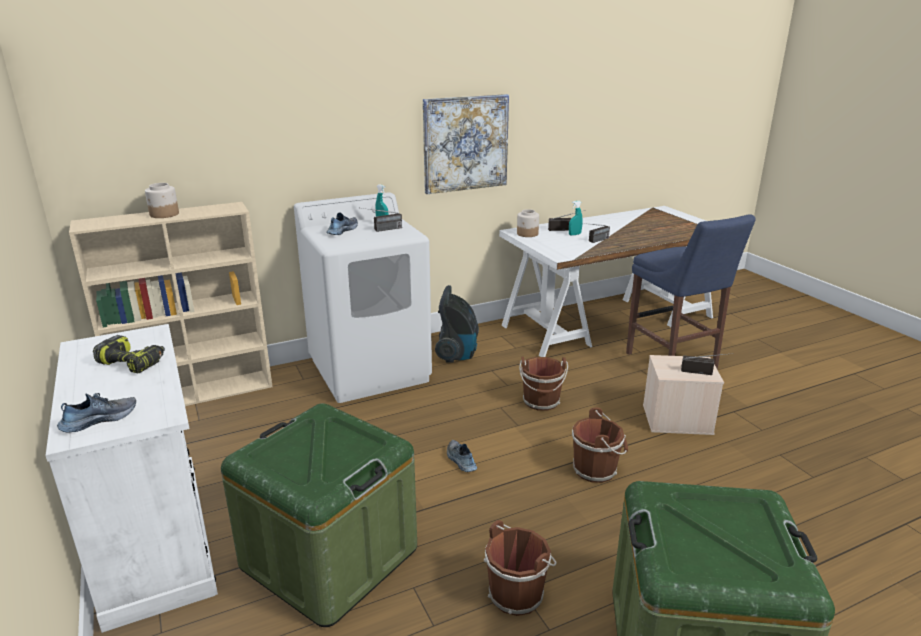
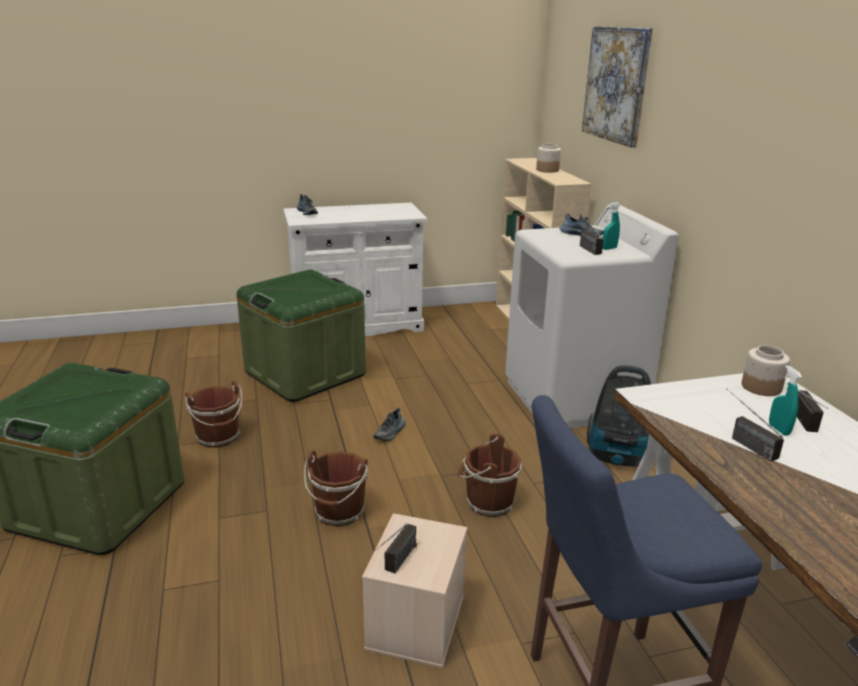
camera: 100 degrees right, 0 degrees up
(133, 363) = (371, 214): power drill -> none
(460, 461) = (390, 433): shoe -> shoe turned 135 degrees clockwise
(465, 143) = (768, 207): picture -> picture (616, 84)

